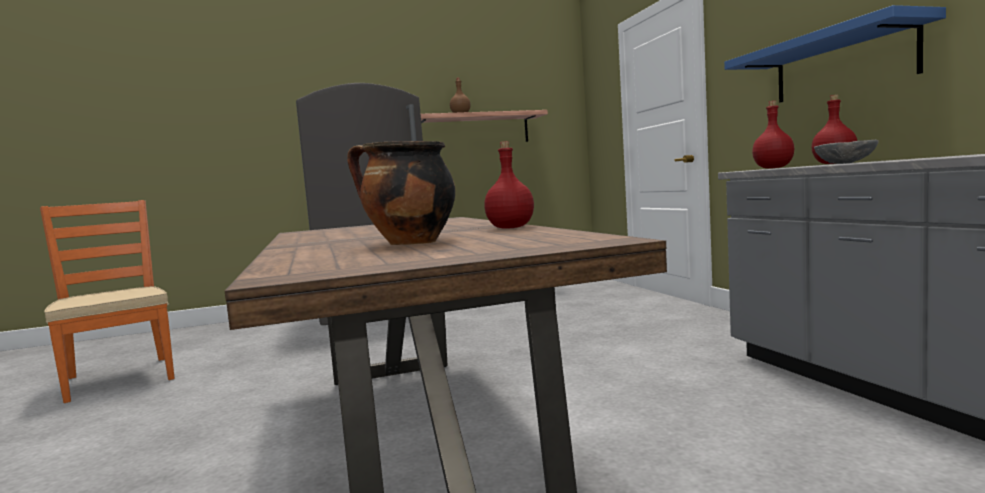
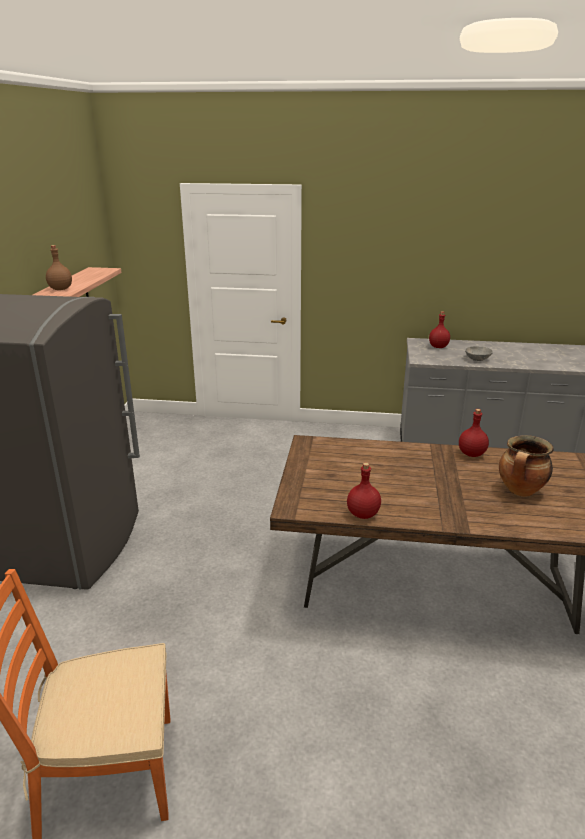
camera: 65 degrees left, 20 degrees up
(773, 168) = (424, 354): red bottle -> red bottle (362, 514)
(842, 64) = (419, 282): blue shelf -> none

